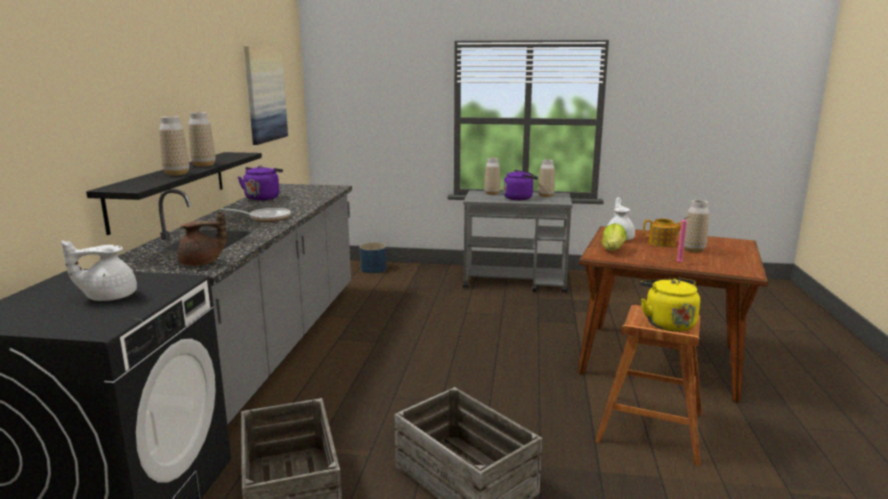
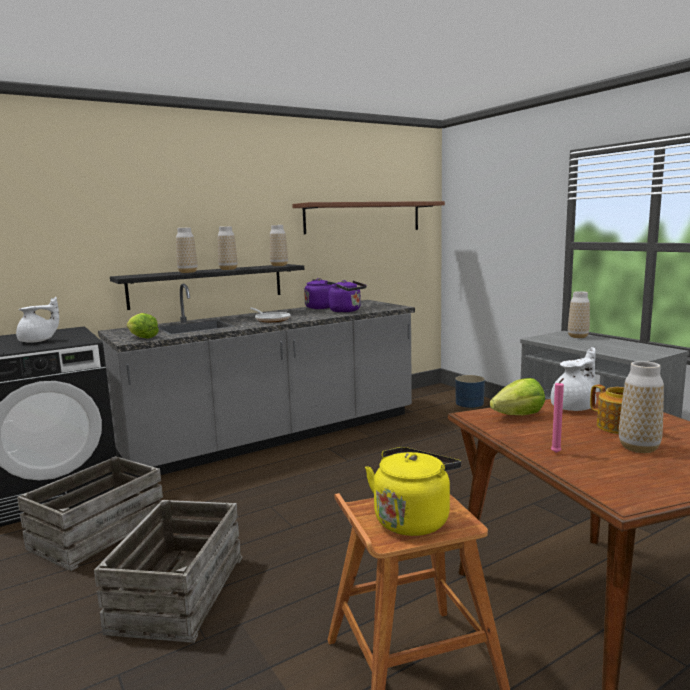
camera: 50 degrees right, 5 degrees down
(109, 297) = (38, 341): white teapot -> white teapot turned 120 degrees clockwise
(202, 263) = (142, 337): brown teapot -> lettuce
(265, 94) = (363, 217): picture -> brown shelf
(520, 198) = (596, 345): purple kettle -> purple kettle (347, 311)
(546, 196) = (641, 348): vase -> vase (279, 265)

